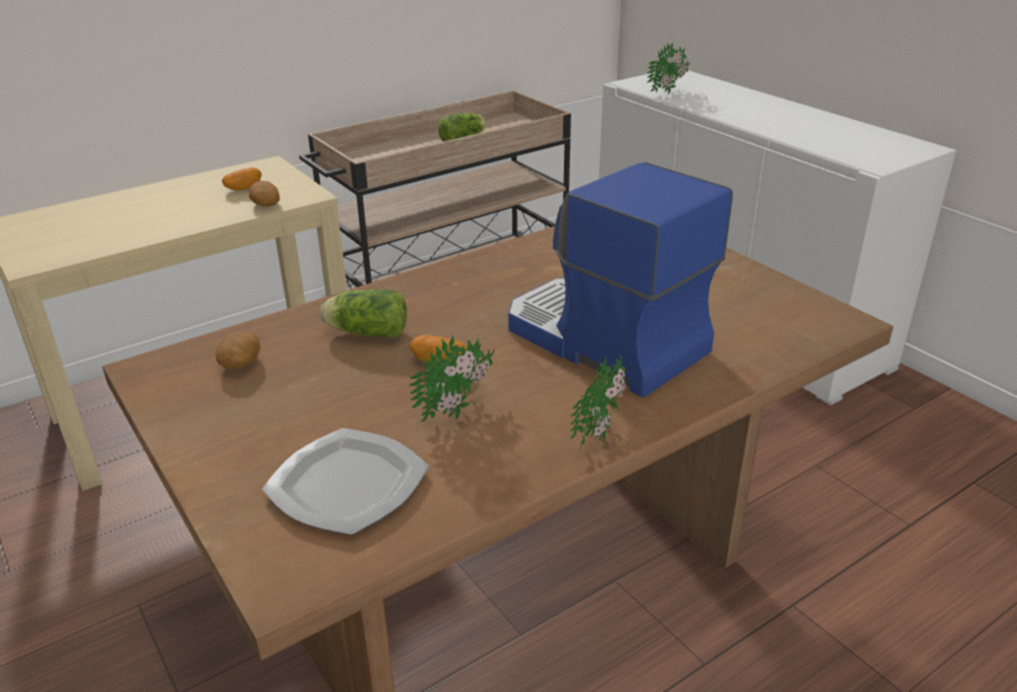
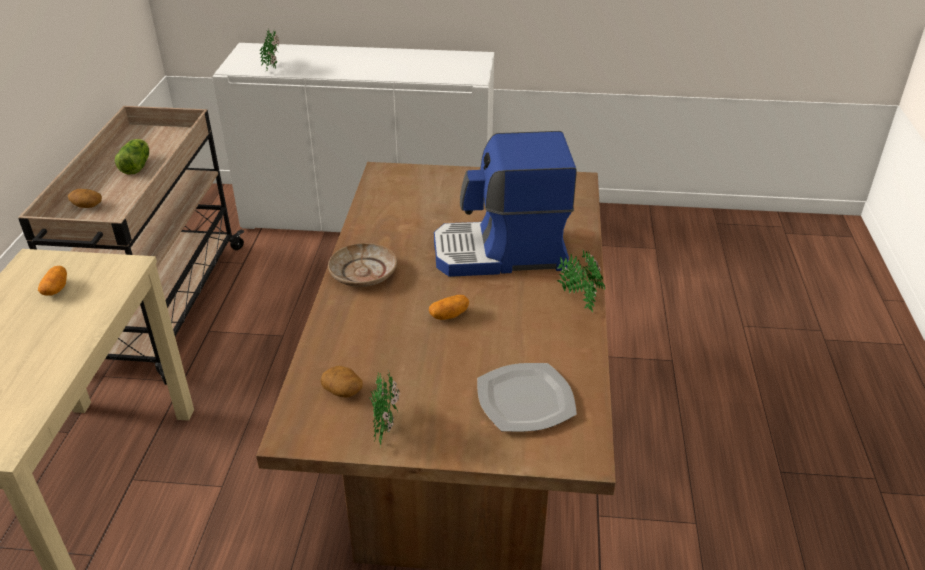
camera: 50 degrees left, 5 degrees up
(265, 203) = (105, 290): potato -> potato (87, 205)
(365, 332) = (377, 326): lettuce -> none
(442, 285) = (363, 273): none -> beige plate
(460, 411) = (506, 331): potted plant -> potted plant (384, 425)

